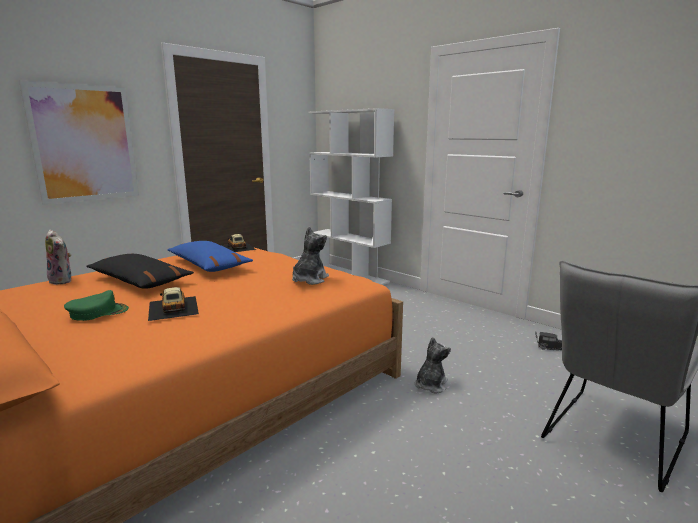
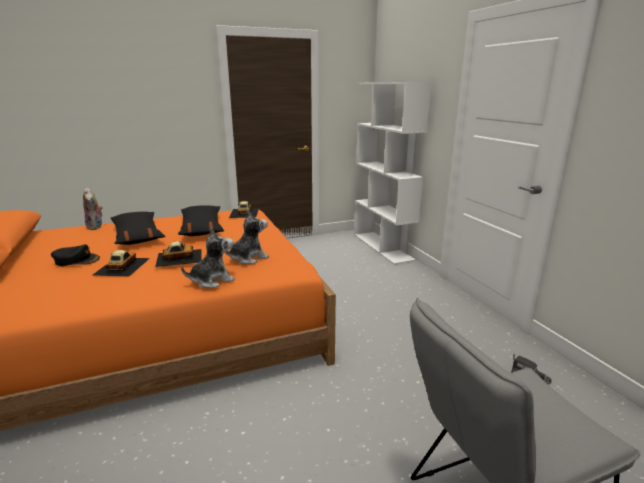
camera: 25 degrees right, 5 degrees up
(84, 143) = (149, 115): picture -> none
(98, 312) = (77, 260): green cap -> black cap
(209, 265) = (201, 228): blue pillow -> black pillow
(233, 289) = (179, 257): none -> toy car
(430, 385) = (353, 382): plush toy -> plush toy (212, 280)

